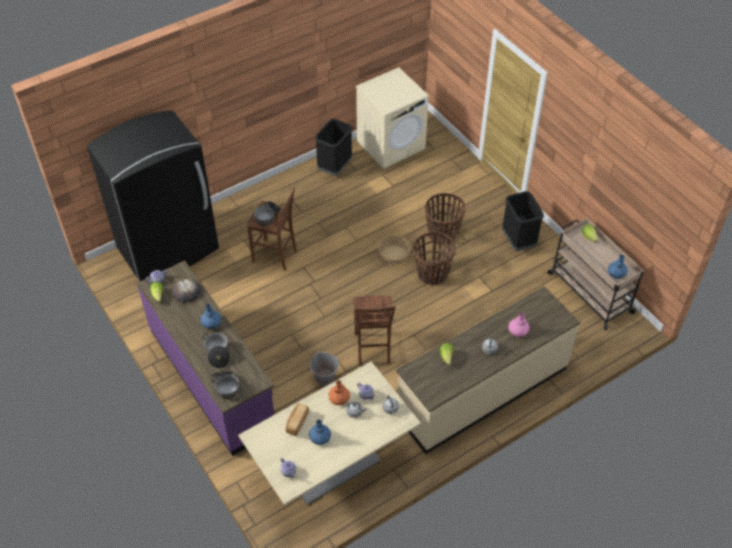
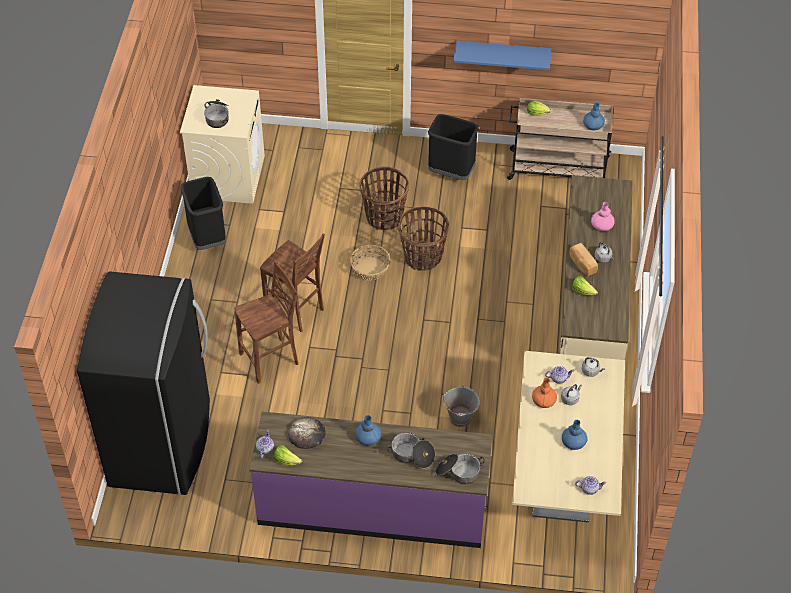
camera: 50 degrees left, 0 degrees up
(269, 217) = (263, 315): cooking pot -> cooking pot (217, 117)
(296, 422) = (541, 449): bread -> bread (582, 264)
(373, 349) = (464, 360): brown stool -> brown stool (296, 311)
(588, 174) = (503, 53): none -> blue shelf

